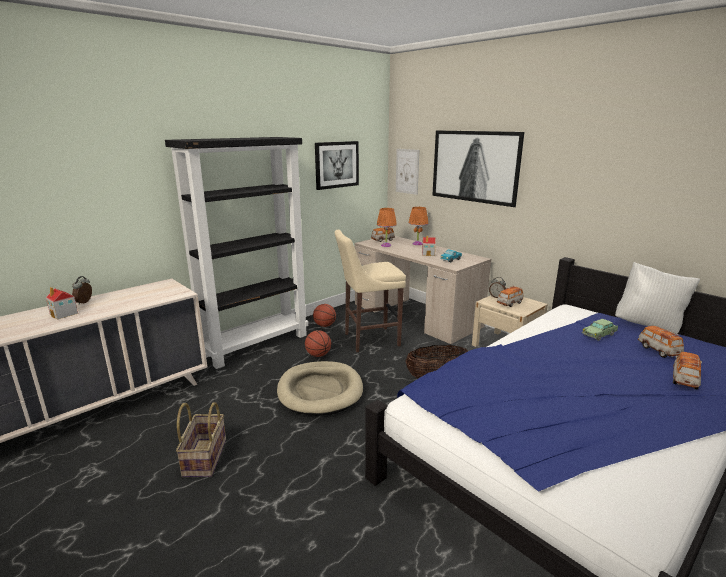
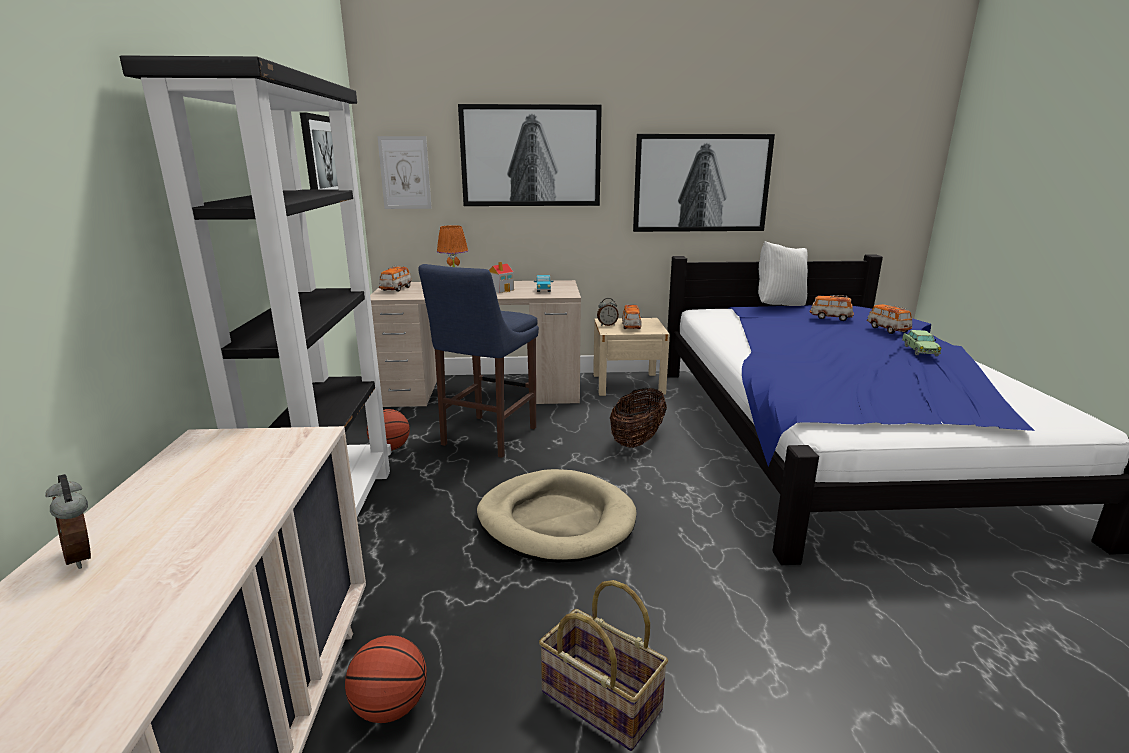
camera: 50 degrees left, 0 degrees up
(64, 314) = (102, 604): toy house -> none
(318, 355) = (461, 485): basketball -> basketball (390, 707)
(368, 339) = (486, 438): beige stool -> blue stool
(386, 245) = (421, 293): orange table lamp -> none
(599, 334) = (777, 320): toy car -> toy car (919, 350)
(600, 200) = (701, 183): none -> picture

